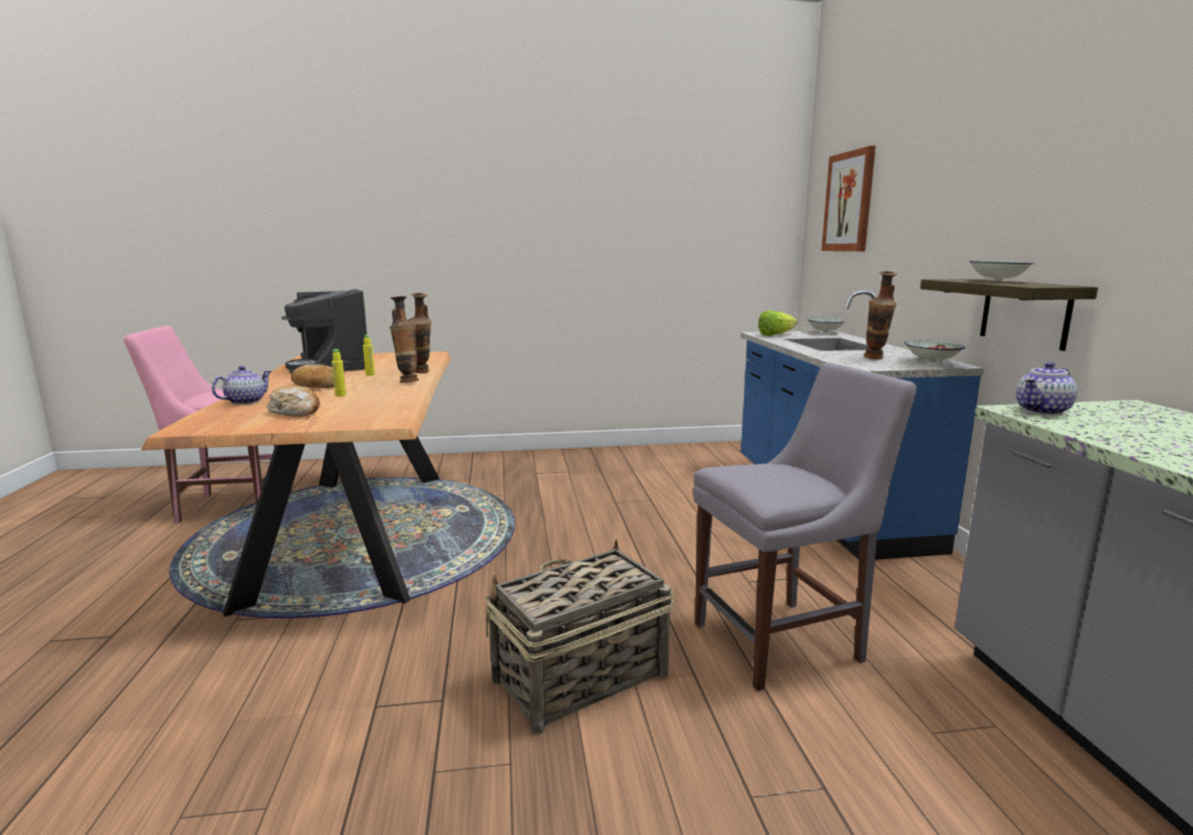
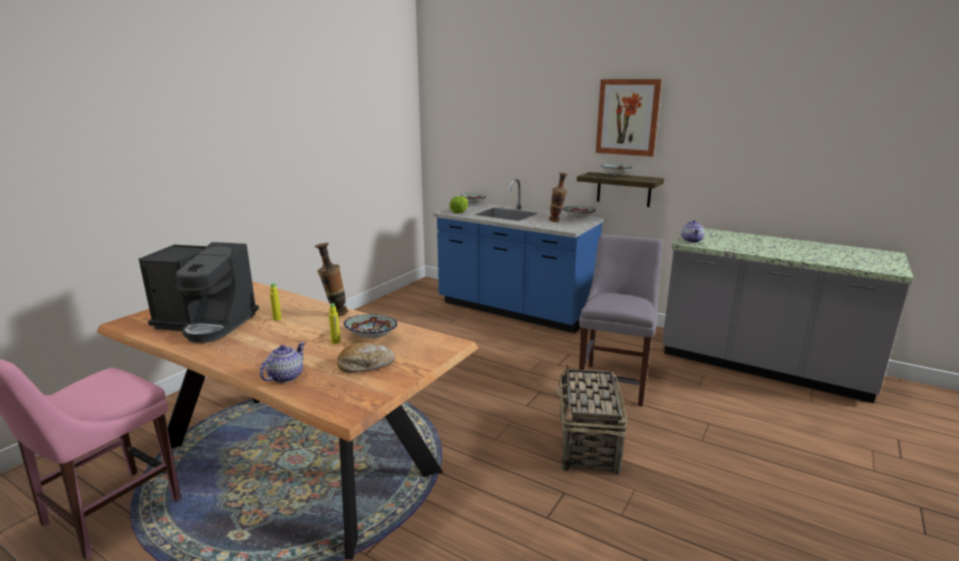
camera: 50 degrees left, 5 degrees up
(246, 401) = (285, 376): teapot -> teapot turned 45 degrees clockwise
(315, 386) = (279, 343): bread -> none
(366, 400) = (371, 337): none -> bowl
(422, 373) = (311, 303): vase -> none
(849, 202) = (471, 118): picture -> picture (628, 117)

